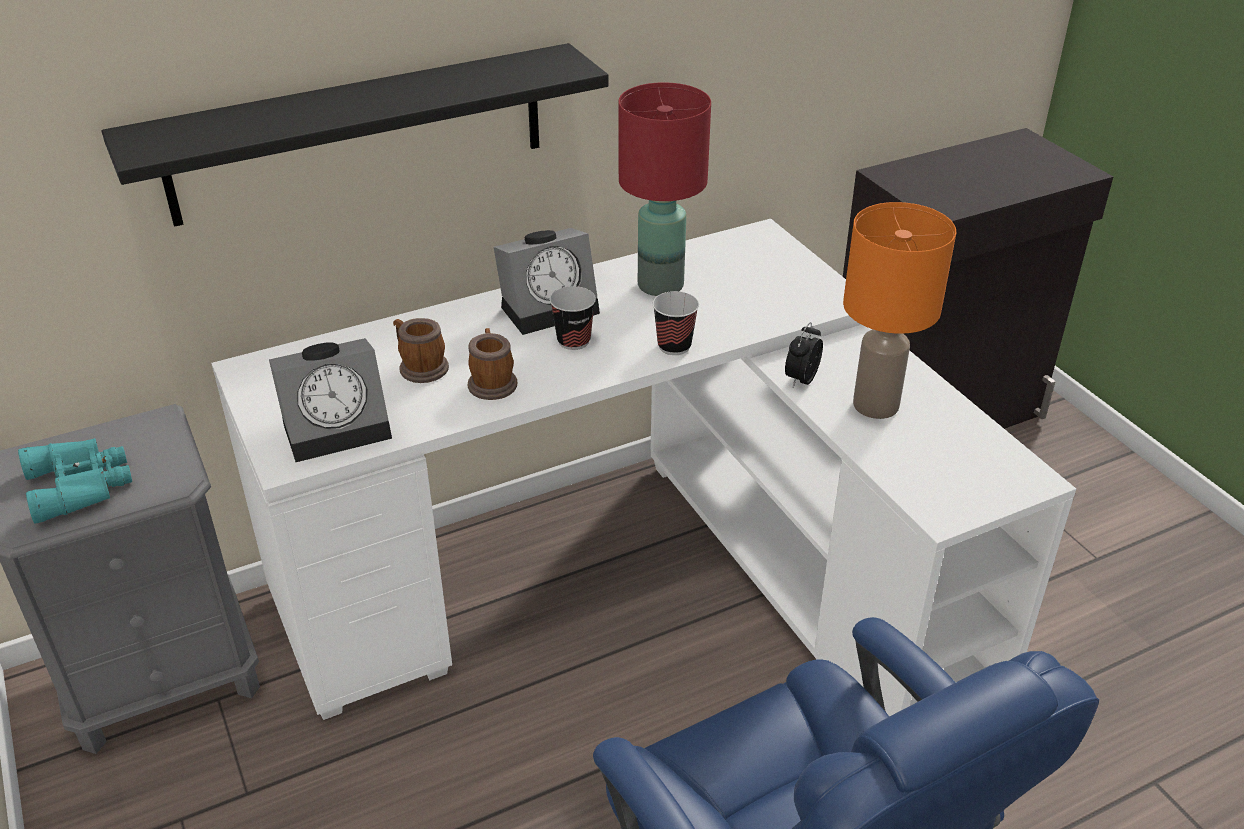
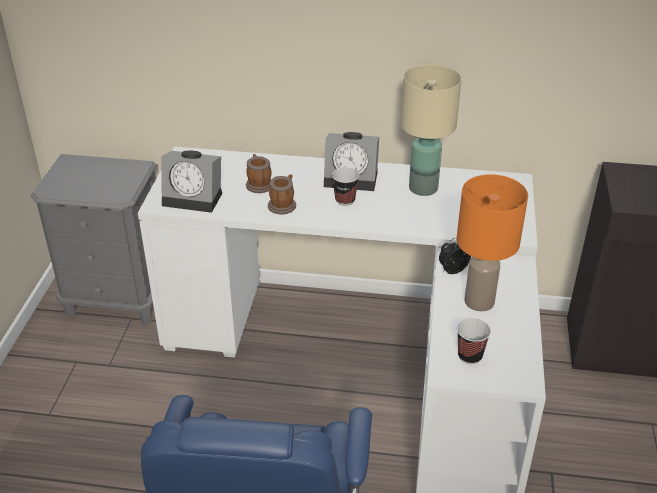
camera: 35 degrees right, 0 degrees up
(81, 484) = (85, 182): turquoise binoculars -> none
(358, 134) = (267, 49): black shelf -> none
(661, 284) = (424, 188): red table lamp -> beige table lamp
(674, 346) = (393, 223): cup -> cup (470, 356)

